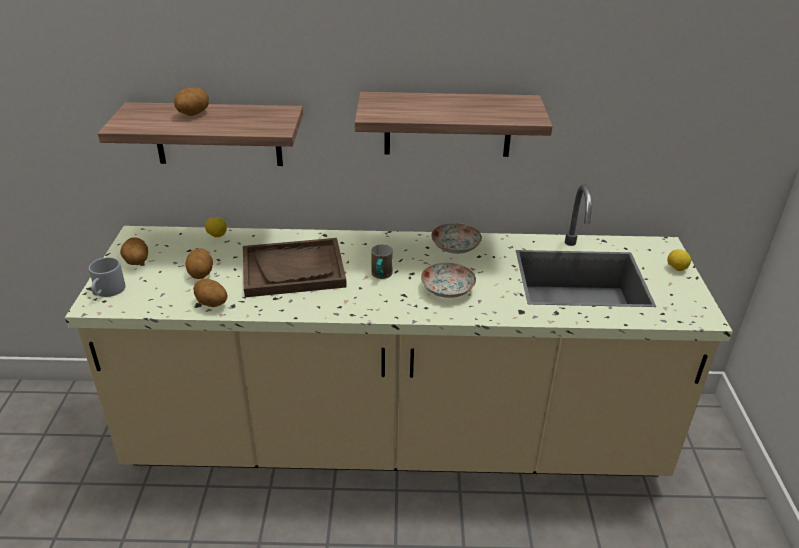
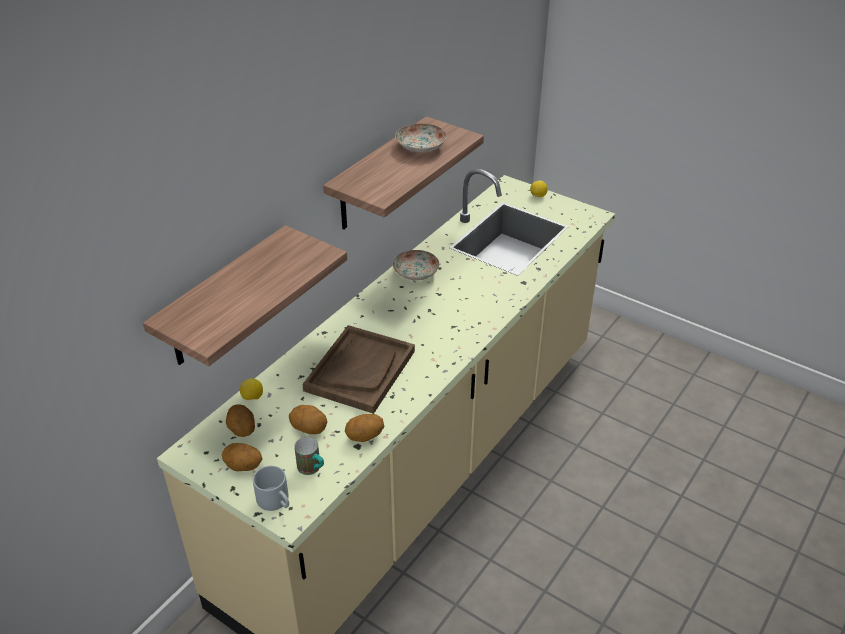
camera: 55 degrees left, 5 degrees up
(193, 114) = (232, 288): potato -> potato (241, 430)
(381, 276) = (417, 327): mug -> mug (312, 469)
(448, 289) = (467, 302): plate -> plate (421, 147)

